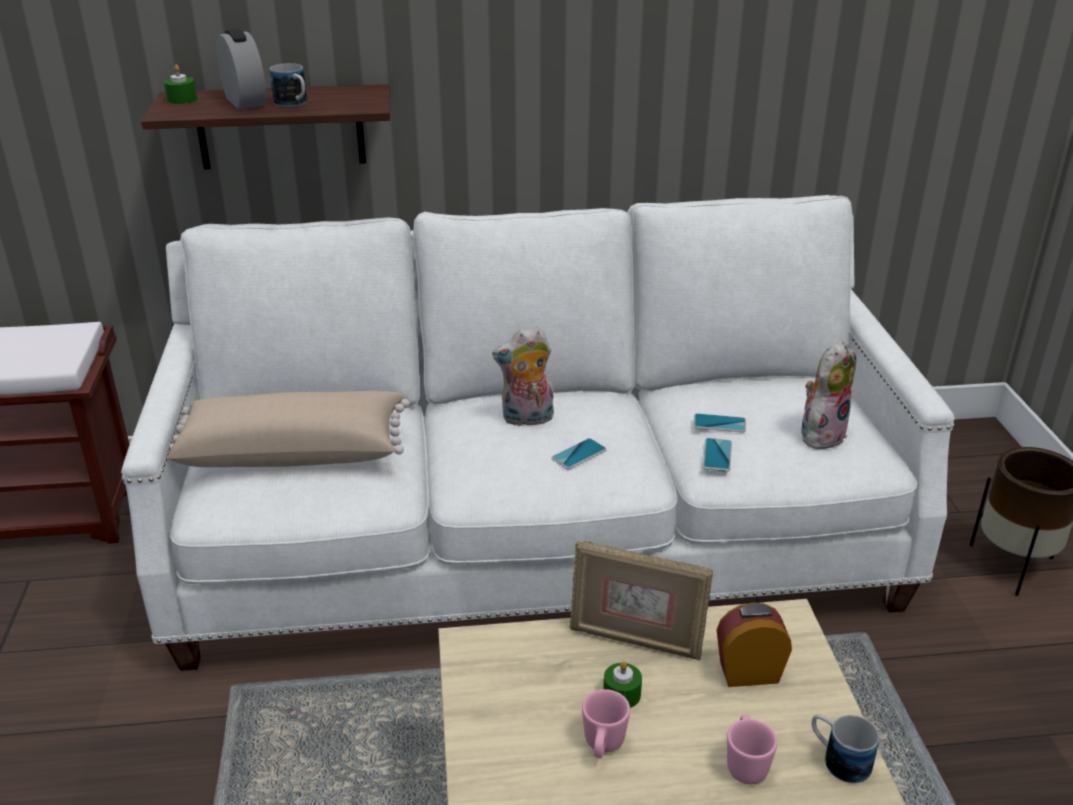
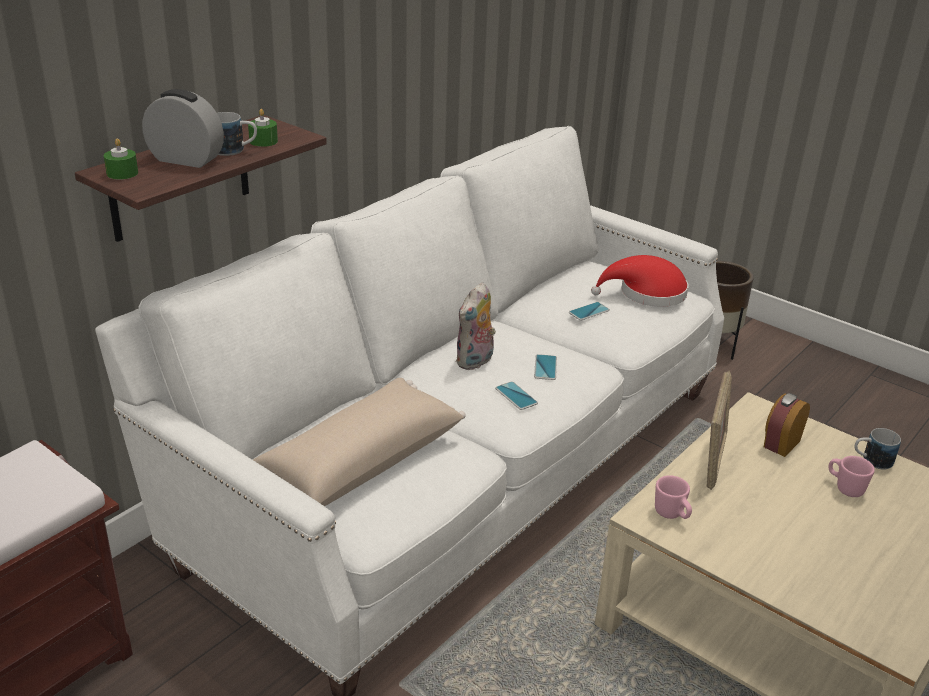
camera: 45 degrees left, 0 degrees up
(603, 746) = (782, 522): pink mug -> pink mug (672, 515)
(621, 694) = (749, 491): green candle -> green candle (263, 141)
(635, 640) = (712, 460): picture frame -> picture frame turned 45 degrees counterclockwise
(717, 455) = (617, 331): phone -> phone (516, 396)
(821, 434) = (647, 293): plush toy -> red hat

